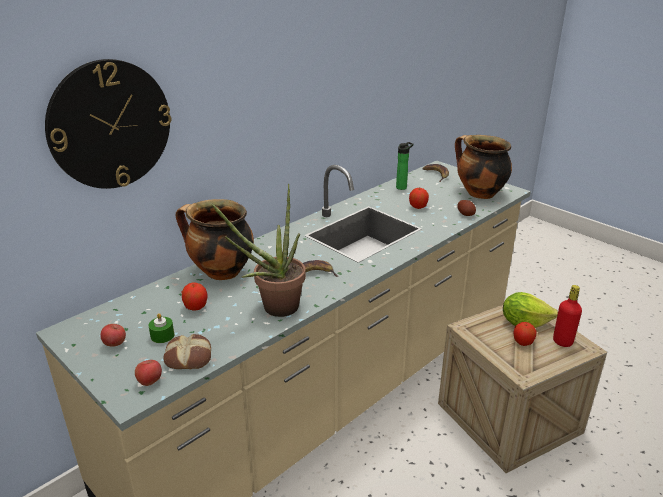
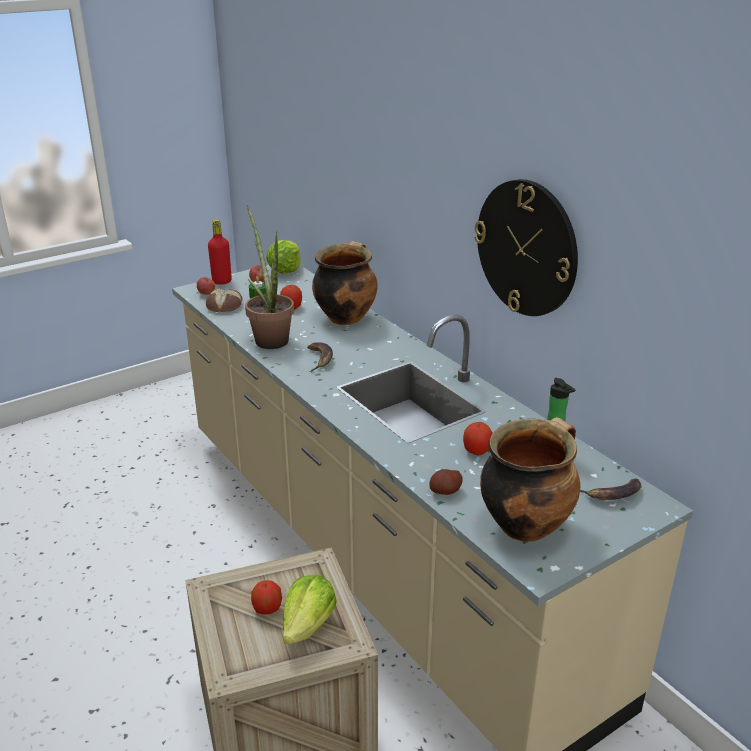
camera: 100 degrees right, 0 degrees up
(80, 329) = (285, 271): none -> lettuce
(110, 125) = (340, 141): wall clock -> wall clock (526, 248)
(562, 341) = (251, 654): red bottle -> red bottle (222, 281)

